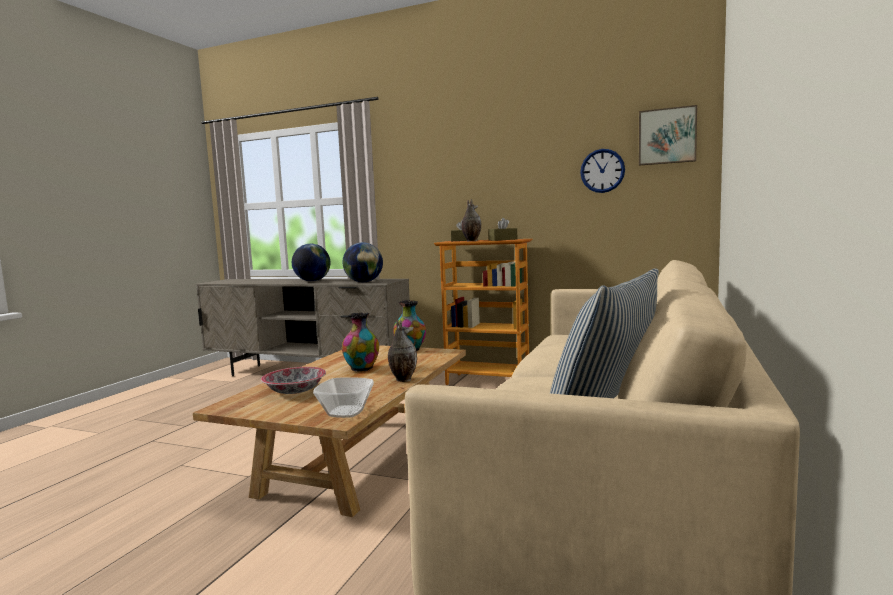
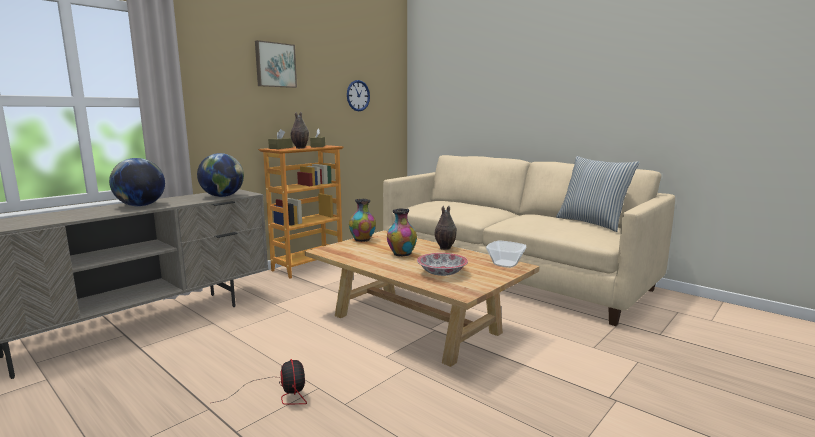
camera: 70 degrees left, 5 degrees up
(202, 439) = (279, 394): none -> fan
(667, 136) = (387, 77): picture -> picture (275, 65)

